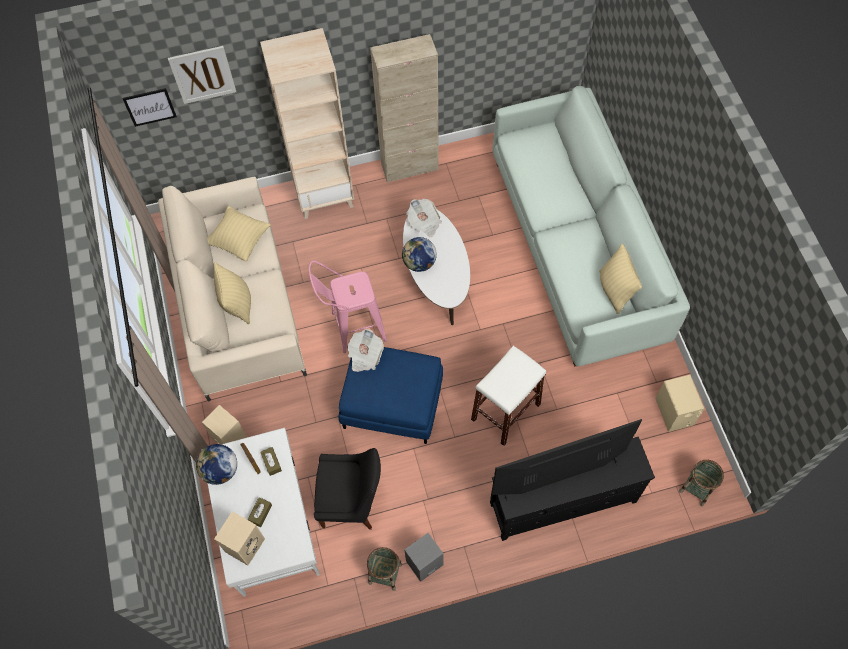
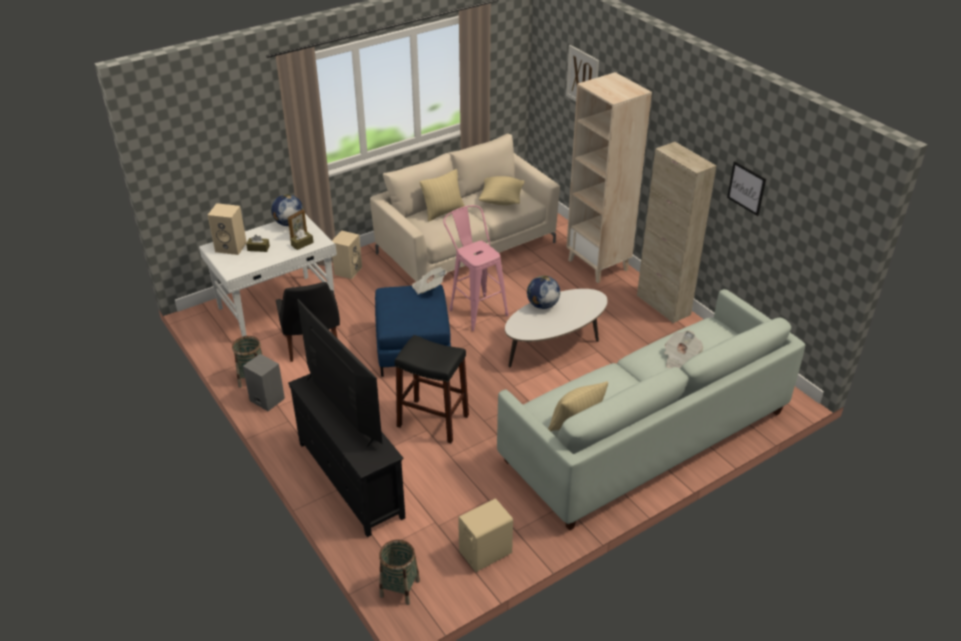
camera: 70 degrees right, 25 degrees down
(150, 107) = (551, 82): picture -> picture (746, 188)
(424, 223) = (587, 299): newspaper -> newspaper (680, 359)
(505, 411) = (433, 421): white stool -> black stool

